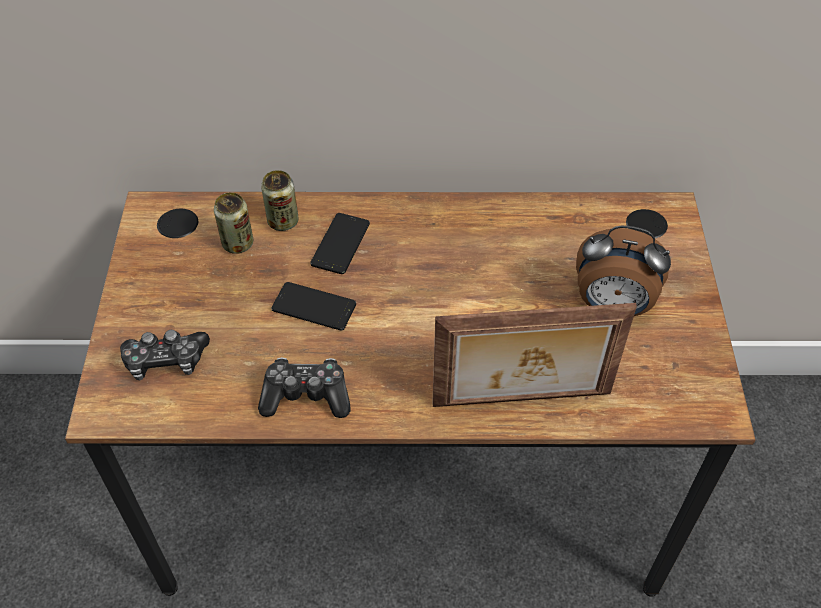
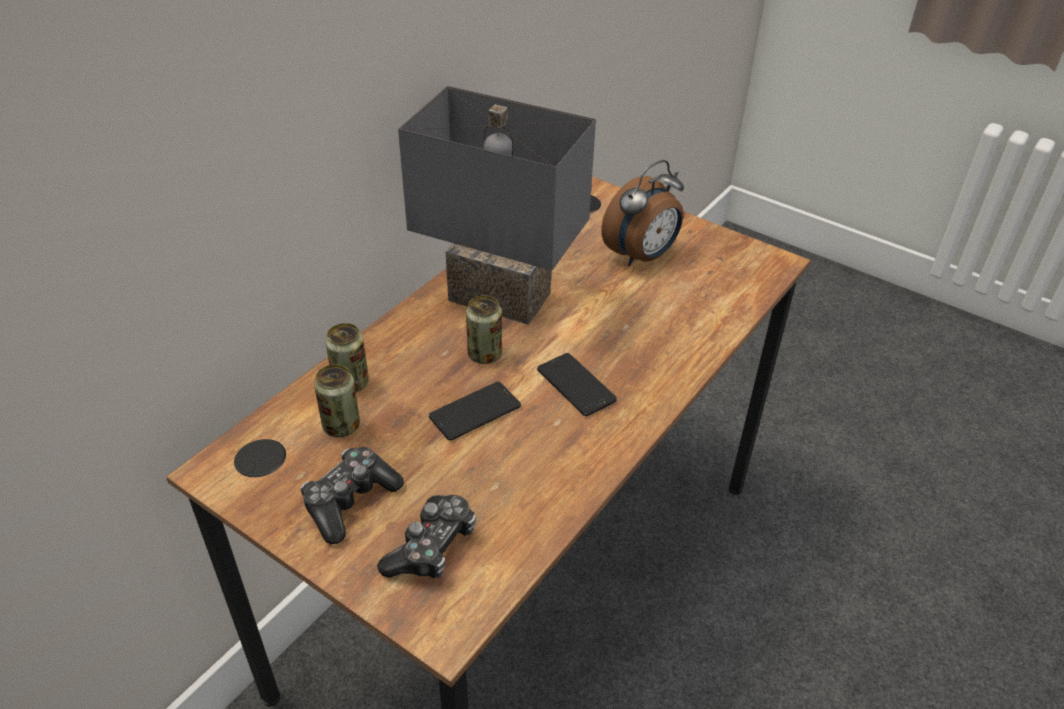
camera: 55 degrees left, 10 degrees down
(306, 396) = (570, 464): game controller -> game controller (350, 501)
(340, 244) = (421, 361): phone -> phone (576, 385)
(381, 275) = (484, 354): none -> can
(463, 244) = (503, 294): none -> grey table lamp
(522, 401) = (689, 344): picture frame -> none

